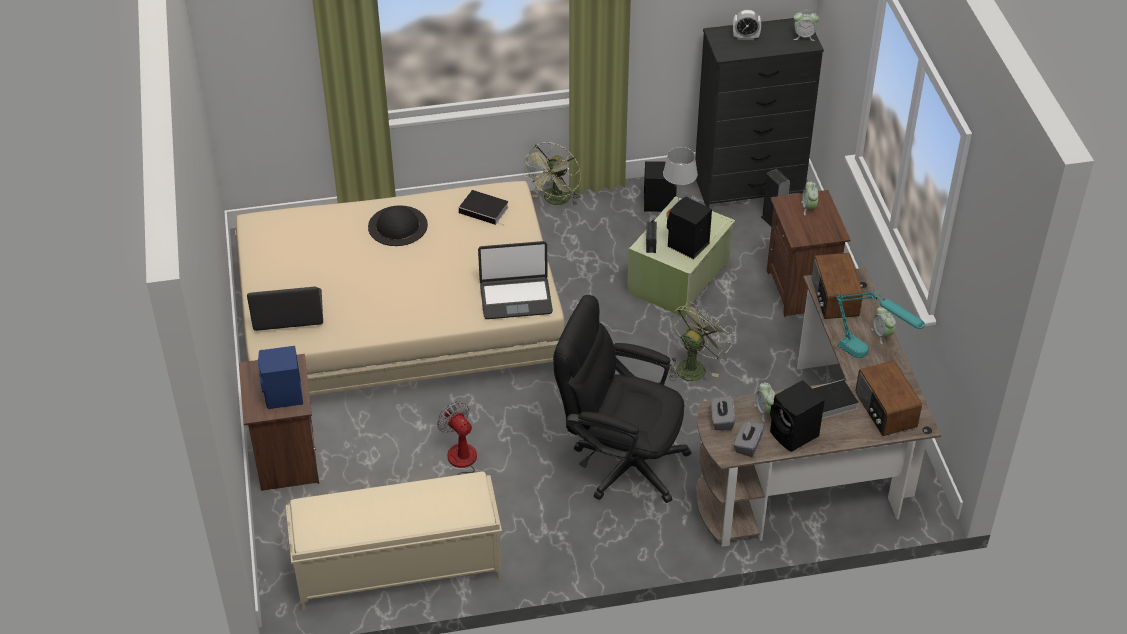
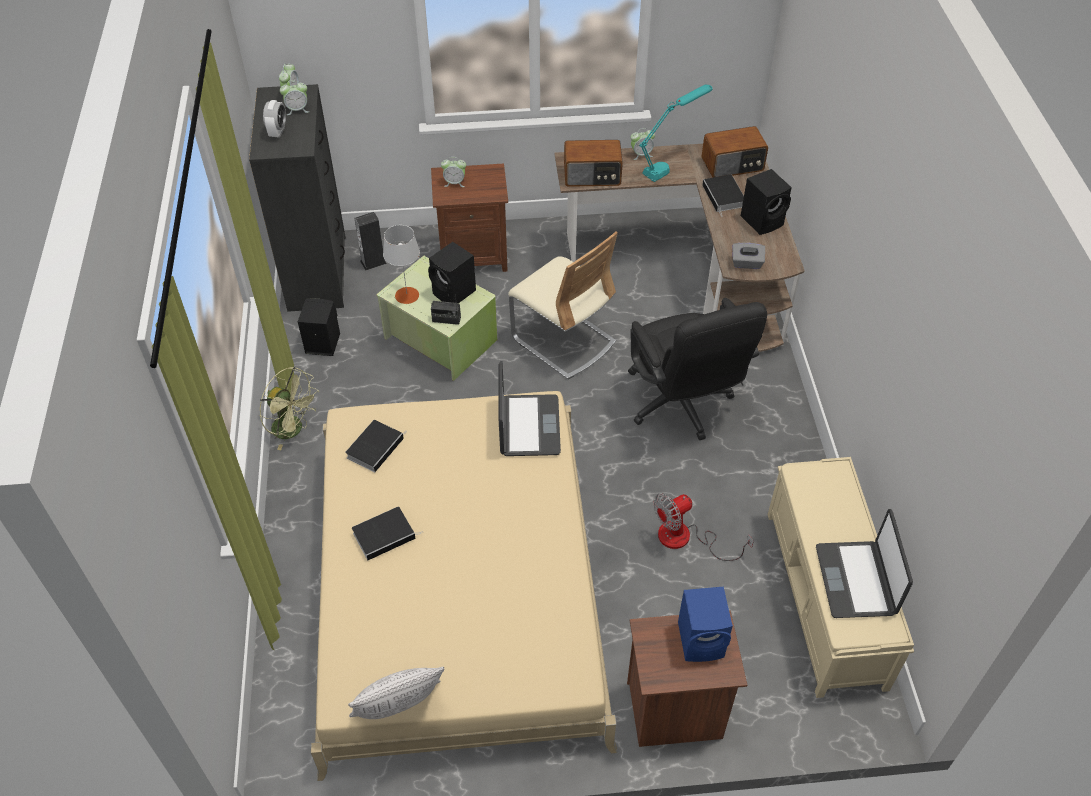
camera: 85 degrees left, 5 degrees up
(246, 250) = (399, 711): none -> pillow
(288, 312) = (524, 657): laptop -> laptop (856, 580)
(397, 225) = (385, 534): black hat -> book
(620, 460) = (682, 406): black office chair -> black office chair turned 45 degrees counterclockwise
(694, 366) = (563, 340): green fan -> beige chair
(747, 445) = (776, 250): grey tissue box -> none
(765, 411) = (735, 235): alarm clock -> alarm clock (297, 110)

